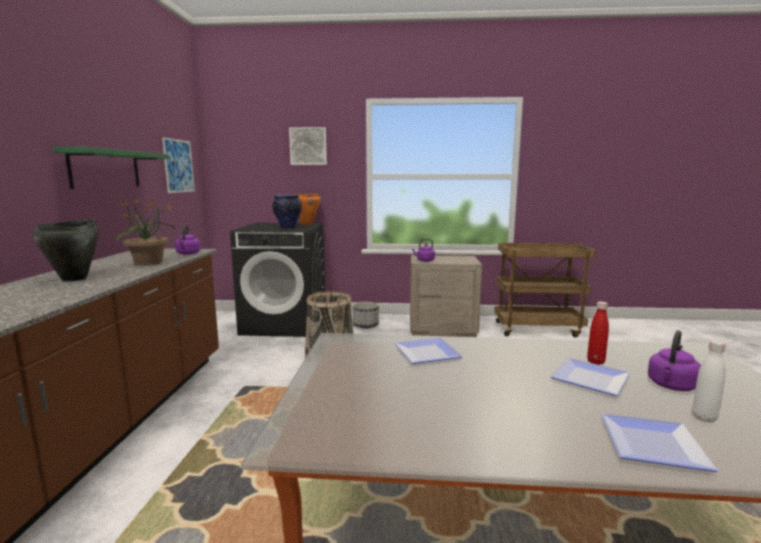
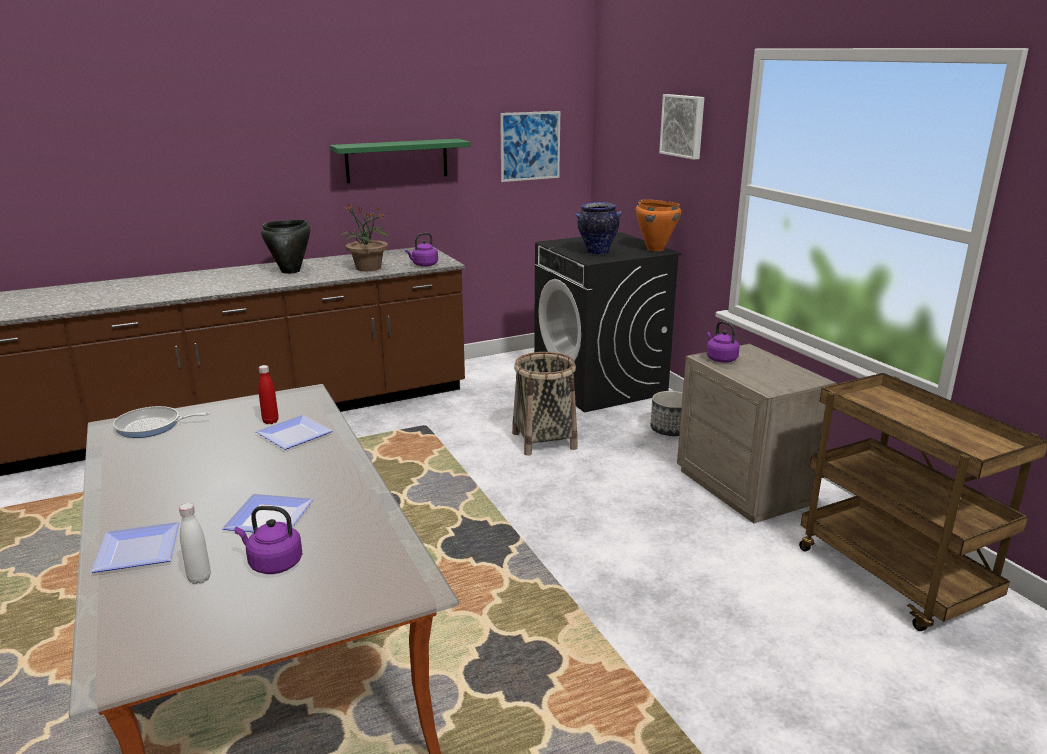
camera: 60 degrees right, 10 degrees up
(322, 415) = (152, 426): none -> frying pan
(595, 362) = (323, 518): red bottle -> red bottle (270, 421)

